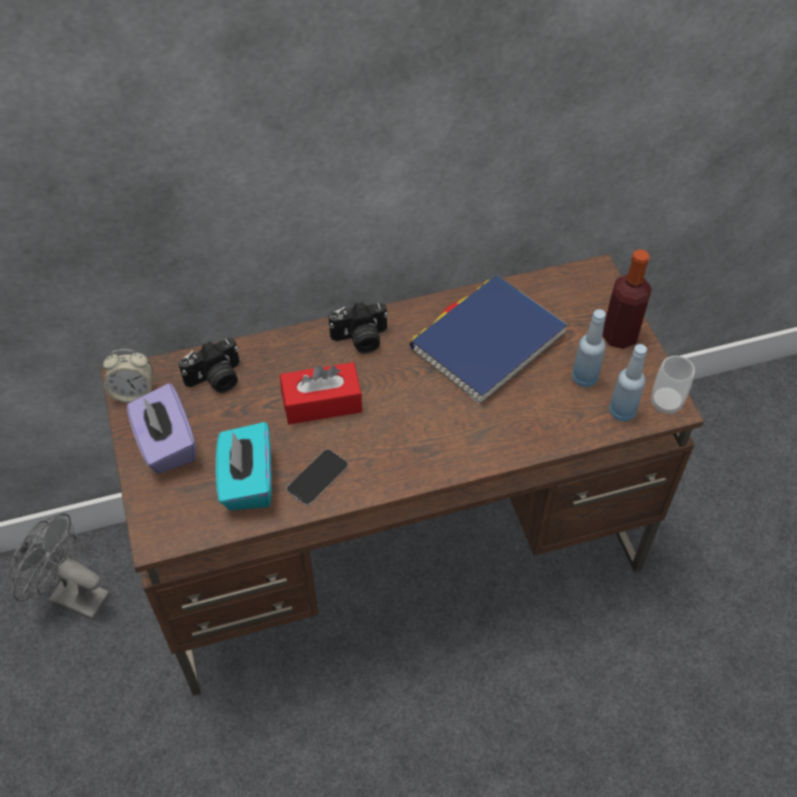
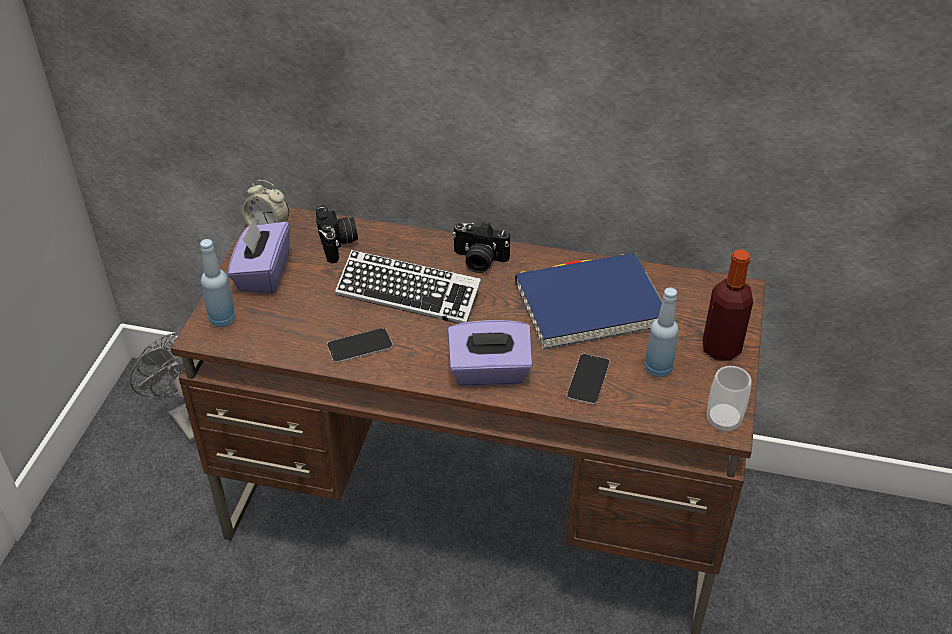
camera: 30 degrees right, 10 degrees down
(216, 379) = (338, 244): camera -> camera turned 105 degrees counterclockwise
(247, 482) = (302, 325): turquoise tissue box -> none
(322, 403) = (408, 294): red tissue box -> keyboard
(450, 448) = (489, 372): none -> purple tissue box
(536, 416) = (588, 380): none -> phone
(622, 412) = (672, 410): blue bottle -> blue bottle (222, 320)

